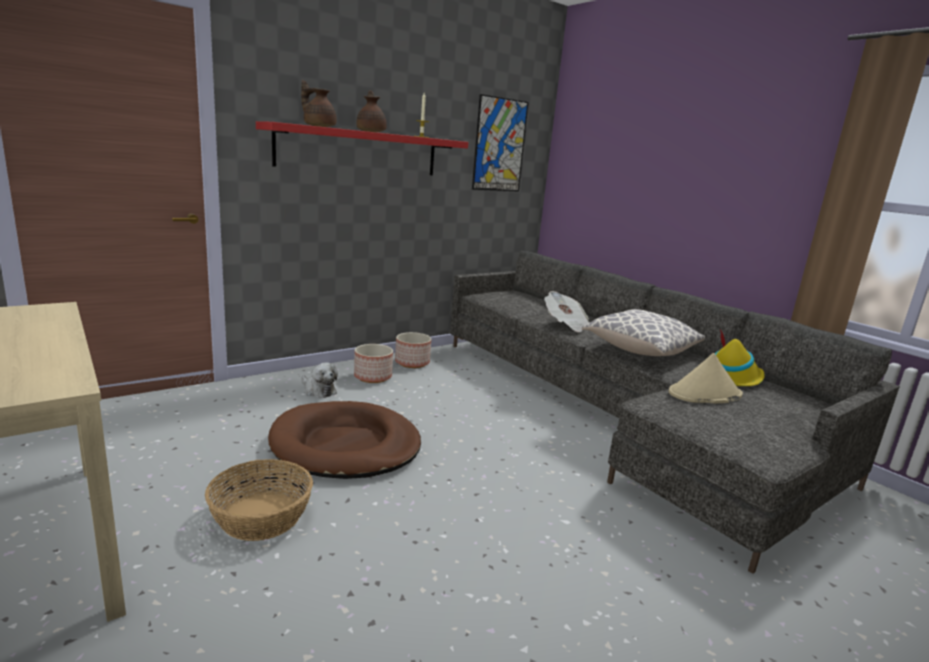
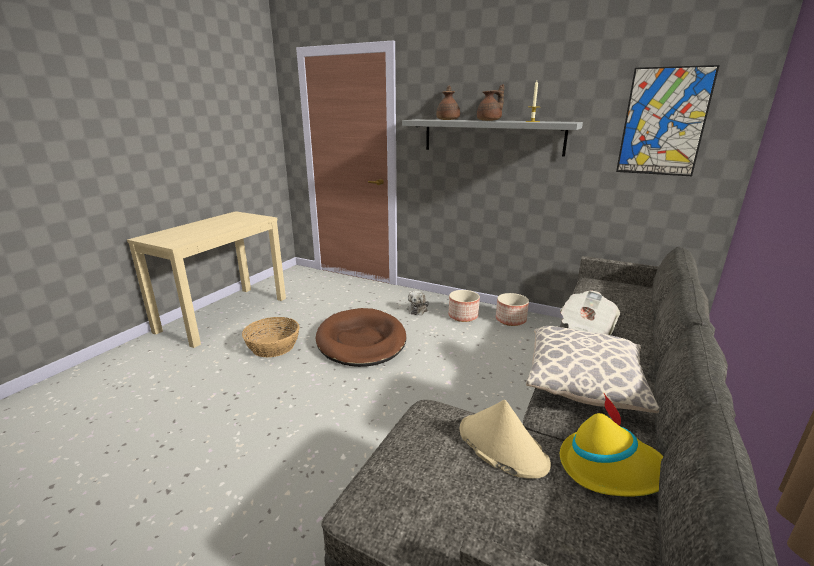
camera: 65 degrees right, 5 degrees up
(359, 151) = (492, 136): red shelf -> grey shelf

